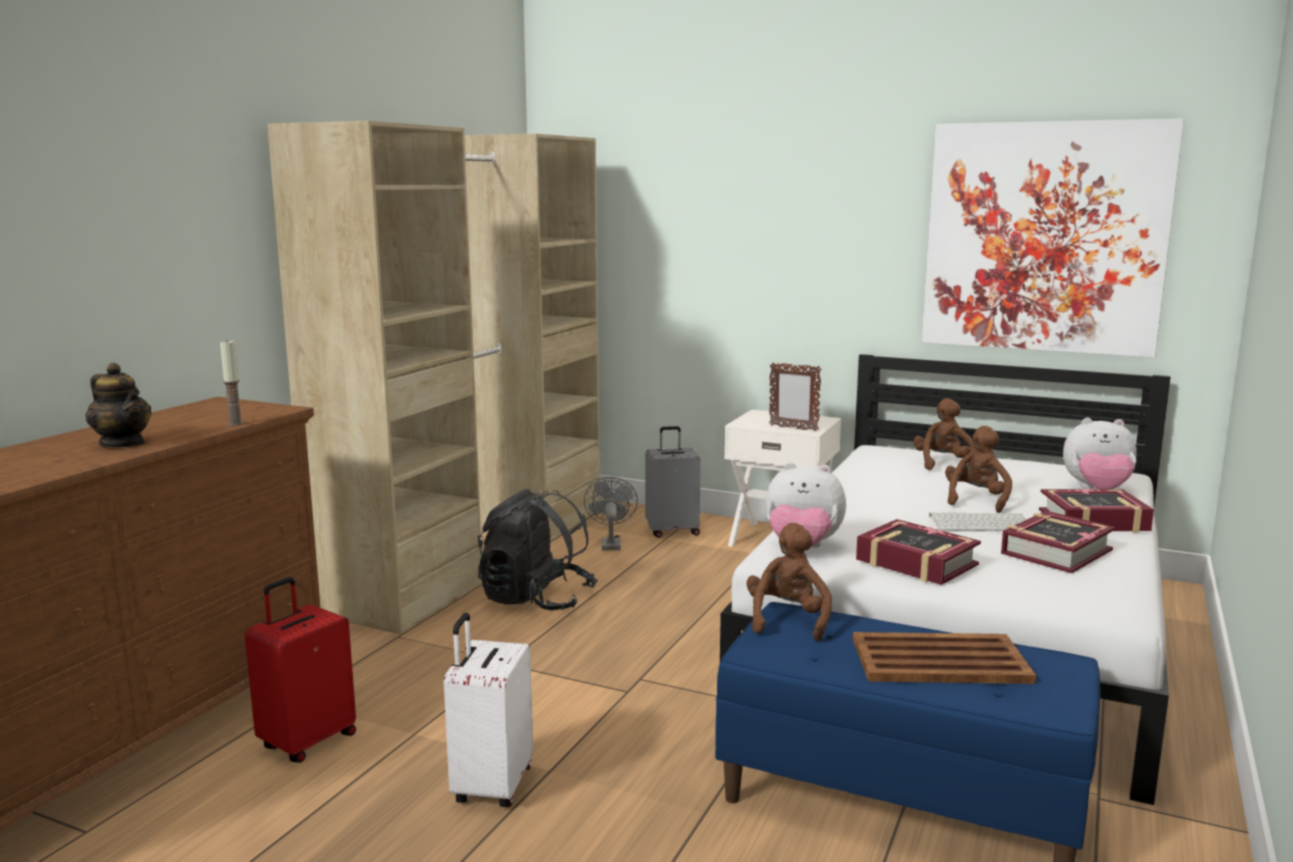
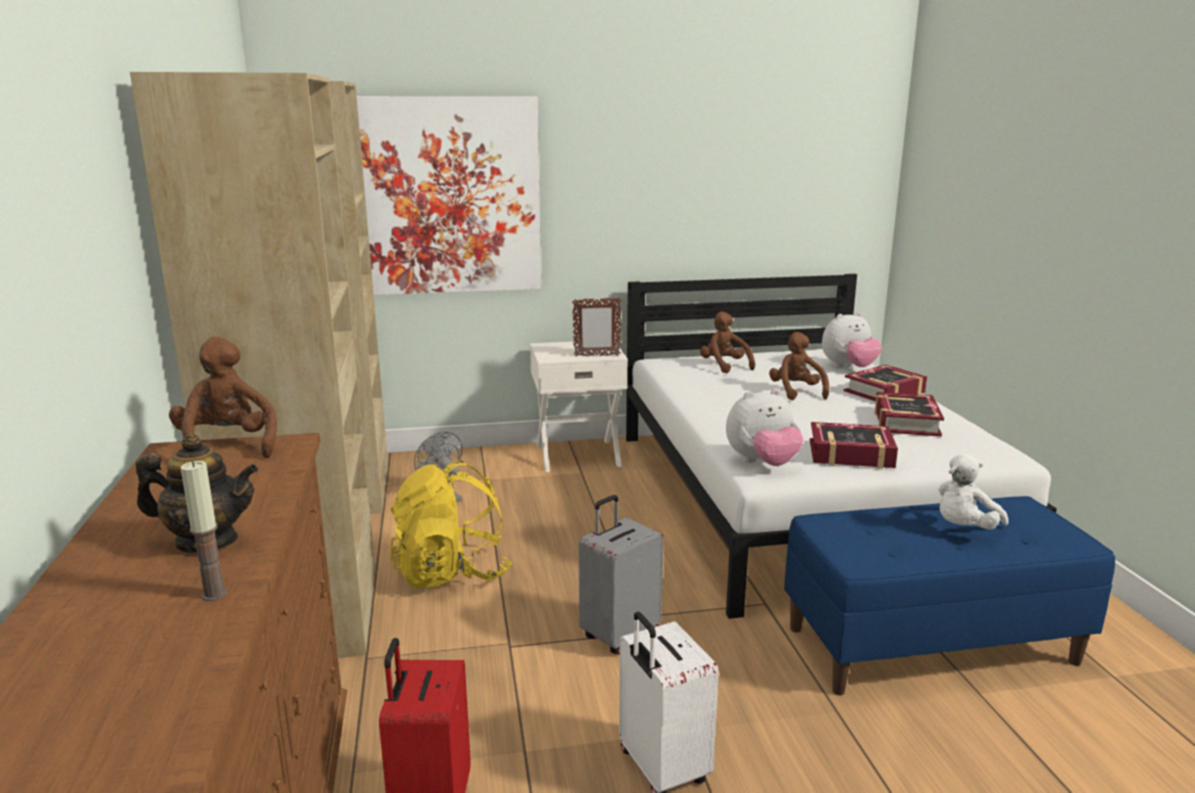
camera: 35 degrees left, 5 degrees up
(235, 424) = (283, 475): candle -> candle (214, 594)
(536, 600) = (451, 573): black backpack -> yellow backpack
(672, 531) = (481, 470): grey suitcase -> grey suitcase (619, 634)
(788, 620) = (831, 528): brown plush toy -> brown plush toy (228, 446)
(937, 660) = (964, 528): brown tray -> white plush toy
(981, 523) = (831, 410): keyboard -> none
(1044, 238) = (766, 173): picture -> picture (443, 197)

